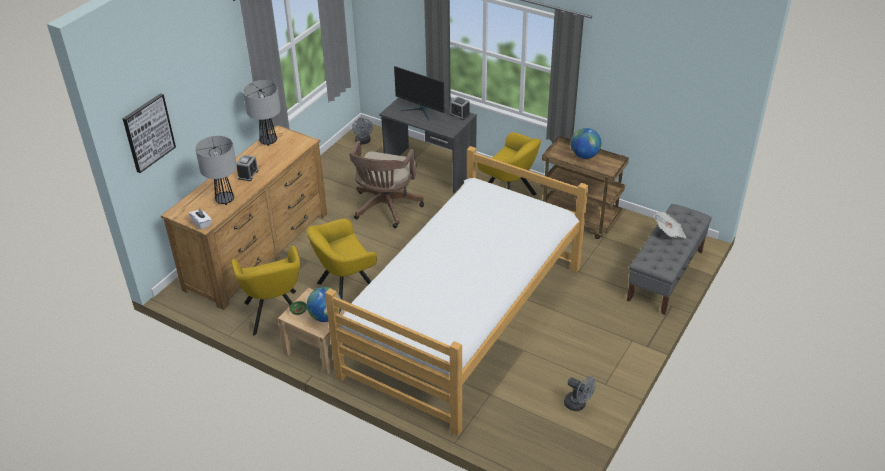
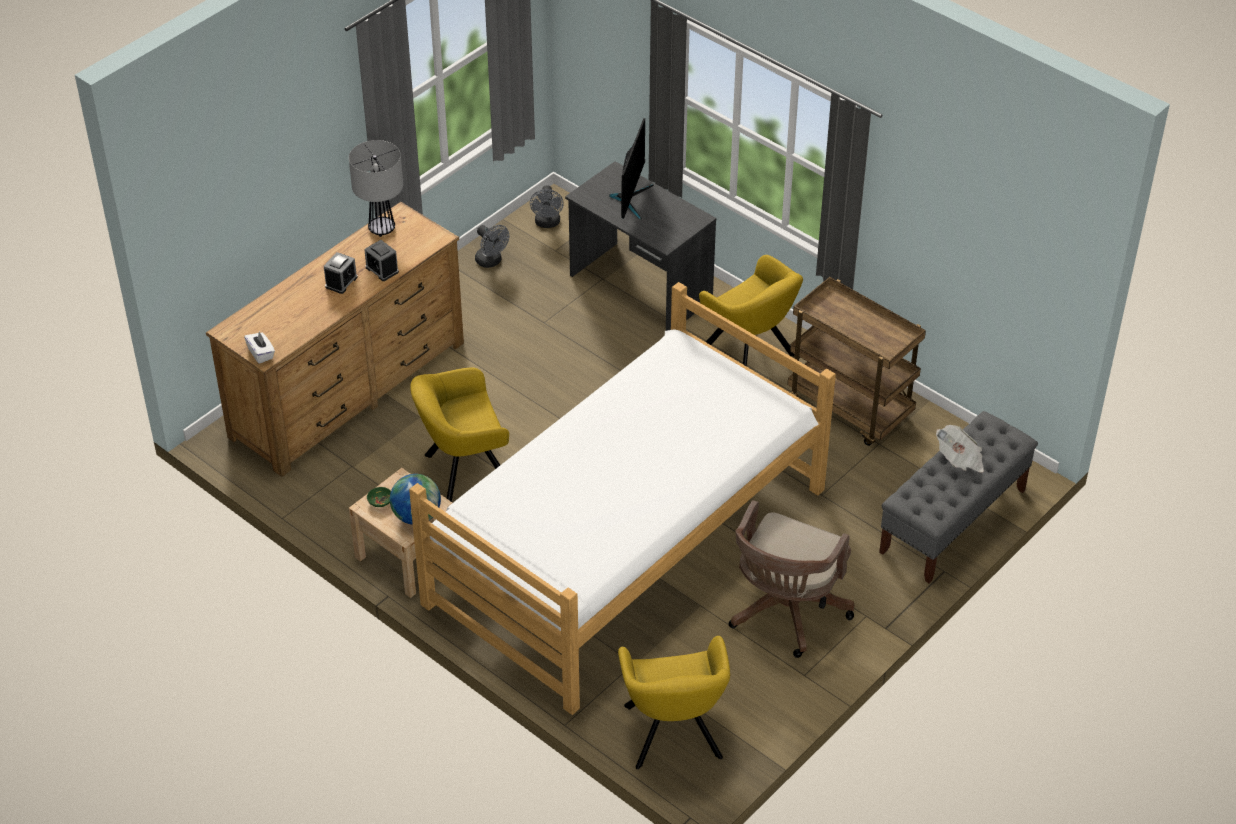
camera: 10 degrees right, 5 degrees up
(148, 132) = (200, 215): picture -> none
(225, 199) = (300, 319): table lamp -> none
(275, 315) = (354, 496): yellow armchair -> yellow armchair (673, 736)
(385, 208) = (554, 346): brown office chair -> brown office chair (785, 613)
(420, 110) = (631, 199): monitor -> monitor turned 120 degrees counterclockwise
(459, 114) = (689, 215): alarm clock -> alarm clock (382, 269)
(578, 405) = (755, 698): grey fan -> grey fan (491, 262)
(584, 156) = (860, 316): globe -> none

